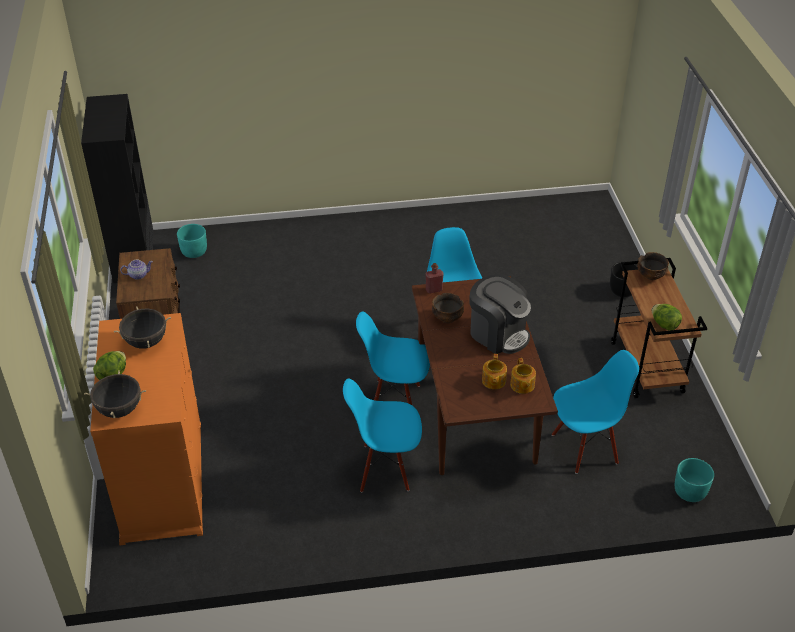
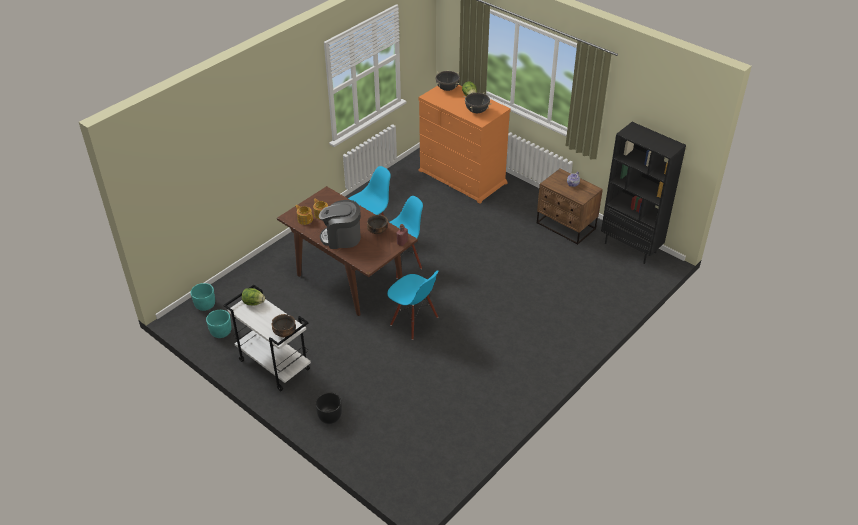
camera: 140 degrees right, 0 degrees up
(194, 251) = (622, 277): turquoise planter -> turquoise planter (221, 332)
(585, 447) = (277, 296): blue chair -> none
(647, 367) = (273, 365): brown cart -> white cart

